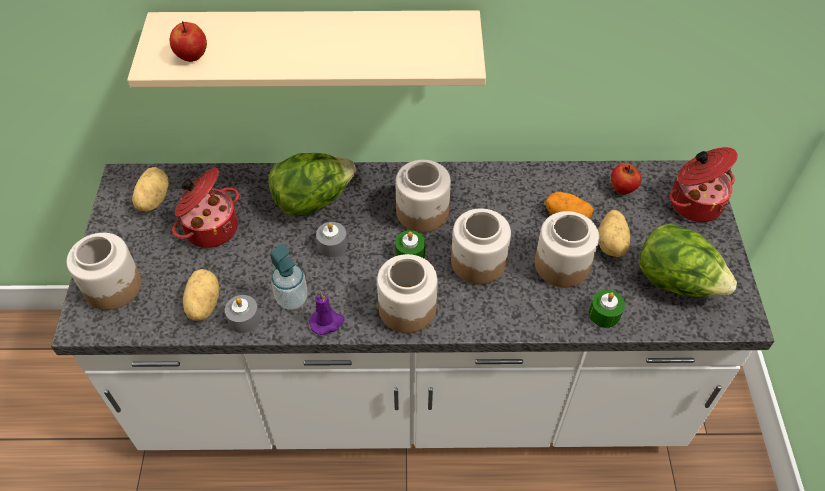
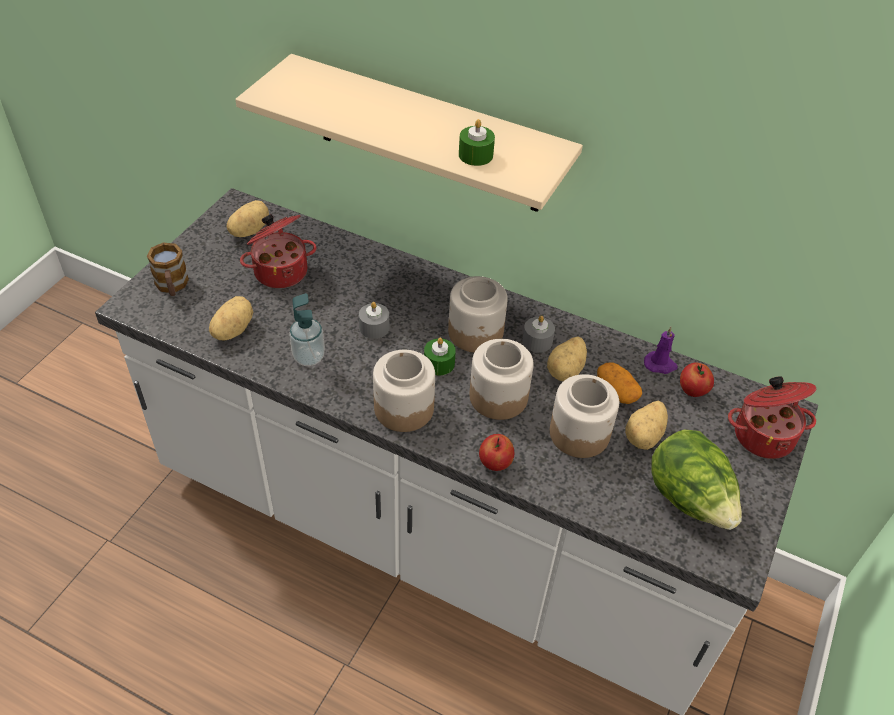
camera: 25 degrees right, 5 degrees down
(114, 287) = (172, 286): jar -> mug
(192, 56) = (299, 98): apple -> apple (495, 463)
(244, 319) = (257, 356): grey candle -> grey candle (537, 341)
(313, 200) = (383, 283): lettuce -> none
(327, 322) = (325, 389): purple candle -> purple candle (660, 364)
(517, 214) = (566, 370): none -> potato
(604, 314) = (591, 496): green candle -> green candle (475, 155)

